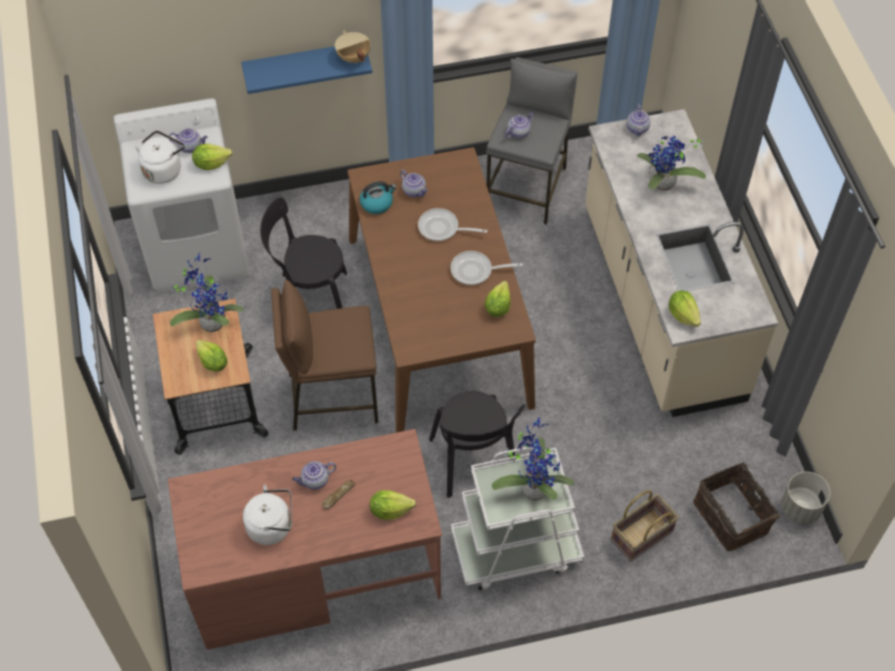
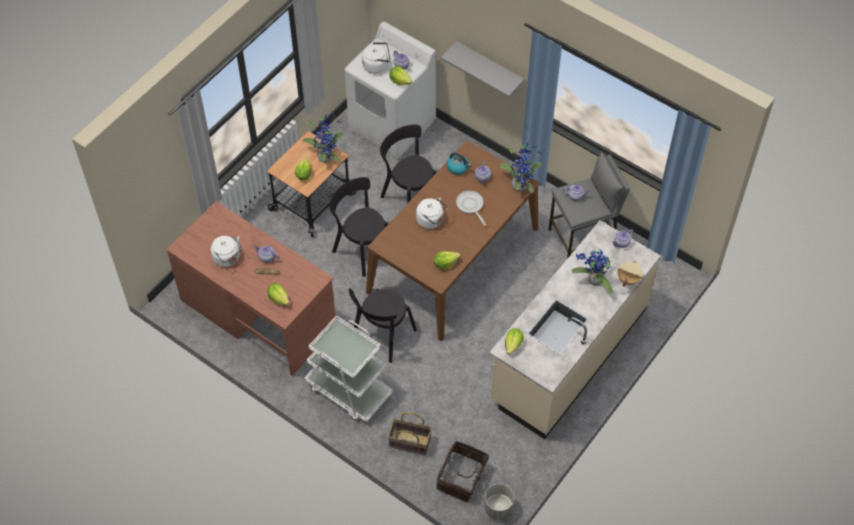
camera: 50 degrees right, 0 degrees up
(304, 64) = (489, 68): blue shelf -> grey shelf
(332, 397) = (361, 248): brown stool -> black chair
(353, 58) = (507, 82): beige cooking pot -> beige cooking pot (627, 279)
(425, 278) = (431, 221): none -> white kettle
(475, 271) = (458, 238): frying pan -> none
(533, 486) = (351, 351): potted plant -> potted plant (520, 184)

